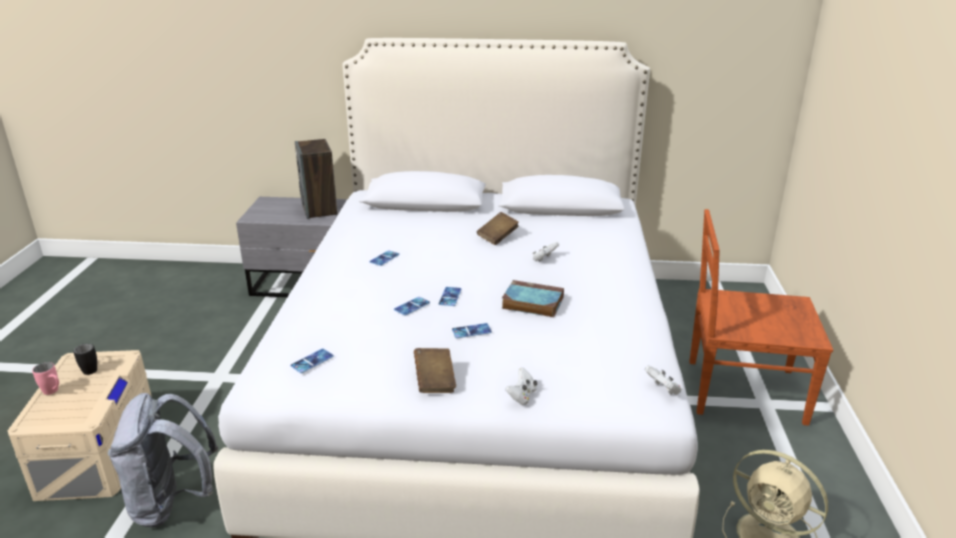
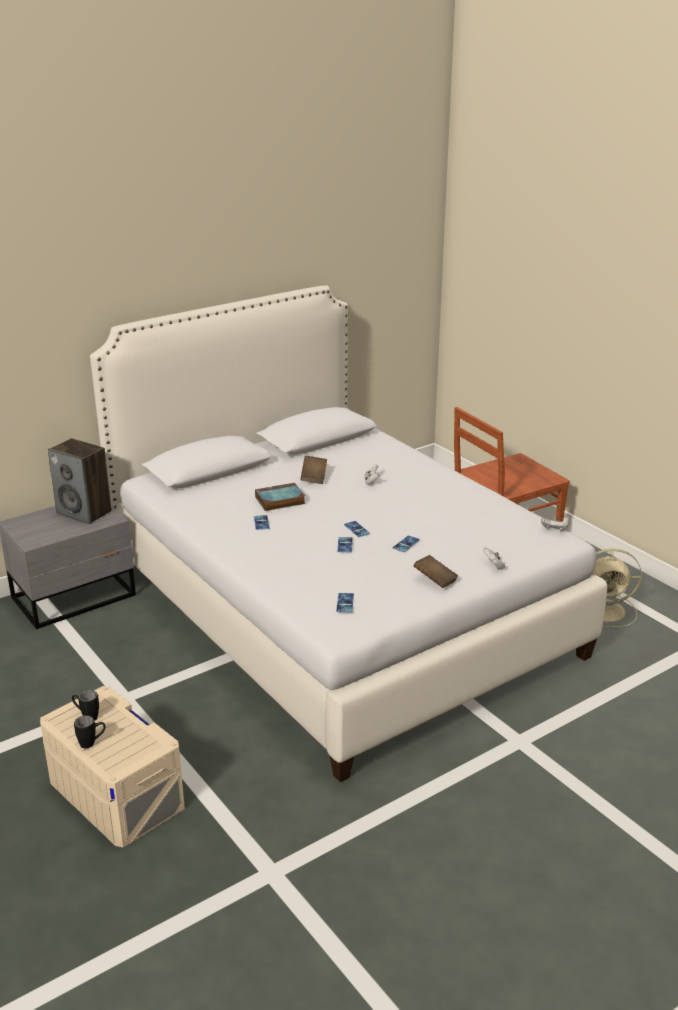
camera: 40 degrees left, 0 degrees up
(53, 392) = (92, 743): pink mug -> black mug
(172, 503) = (239, 785): grey backpack -> none
(531, 303) = (411, 513): book -> book (279, 501)

